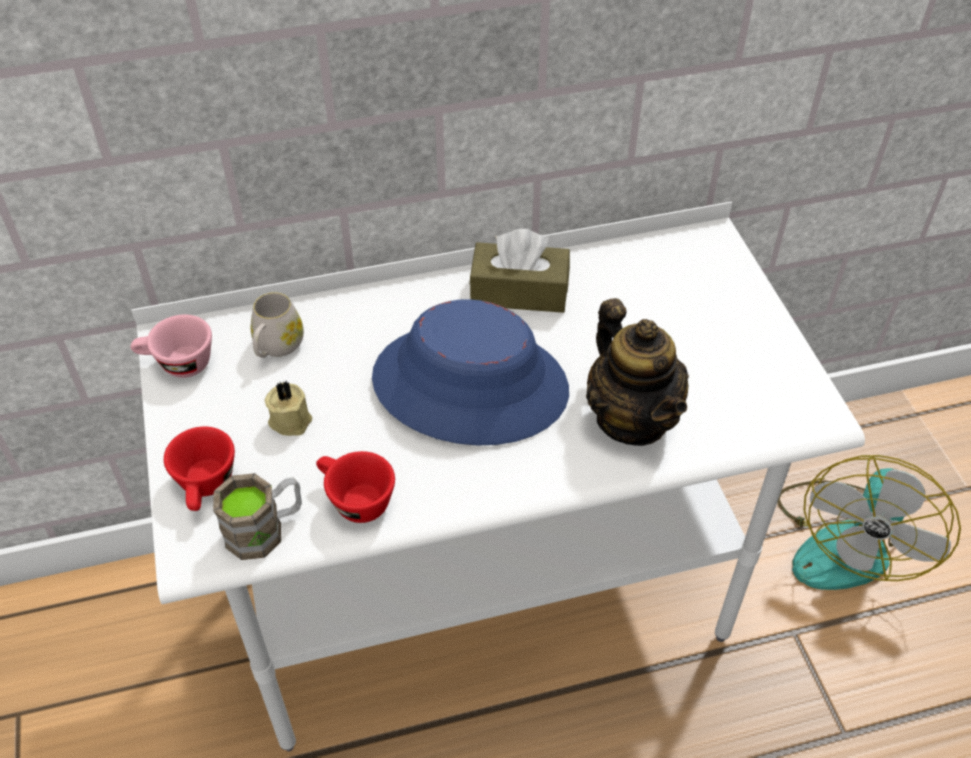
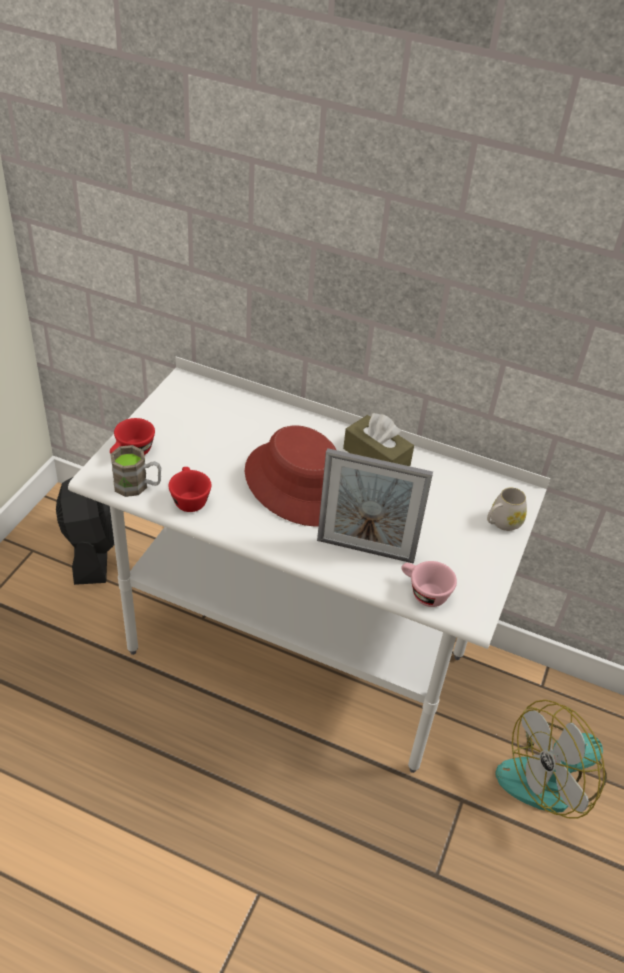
camera: 35 degrees right, 5 degrees down
(104, 651) = (92, 549): none -> black fan
(177, 364) = (175, 394): pink cup -> pink cup (423, 593)
(276, 347) = (227, 412): white mug -> white mug (502, 523)
(290, 419) = (198, 447): beige candle -> none
(470, 384) = (301, 484): blue hat -> red hat
(632, 419) = (365, 550): teapot -> picture frame

